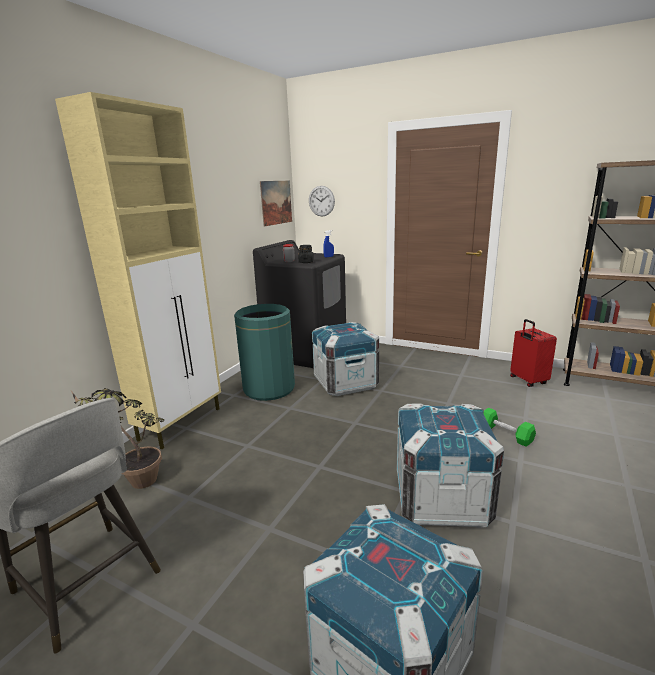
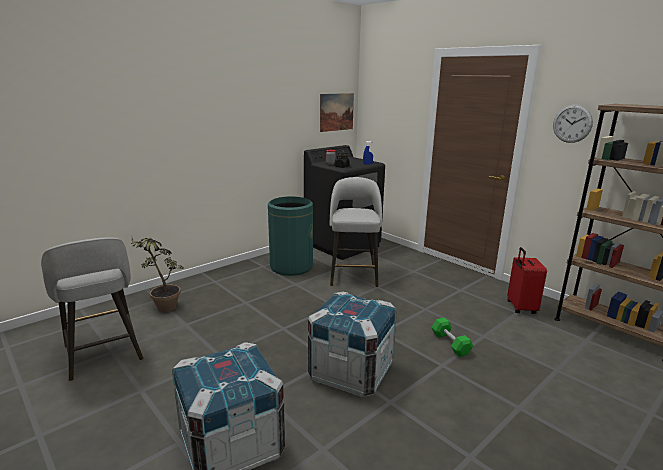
camera: 20 degrees right, 0 degrees up
(181, 423) = (214, 277): beige cabinet -> none
(321, 201) = (378, 113): wall clock -> wall clock (572, 123)
(345, 383) = (353, 275): crate -> grey stool

